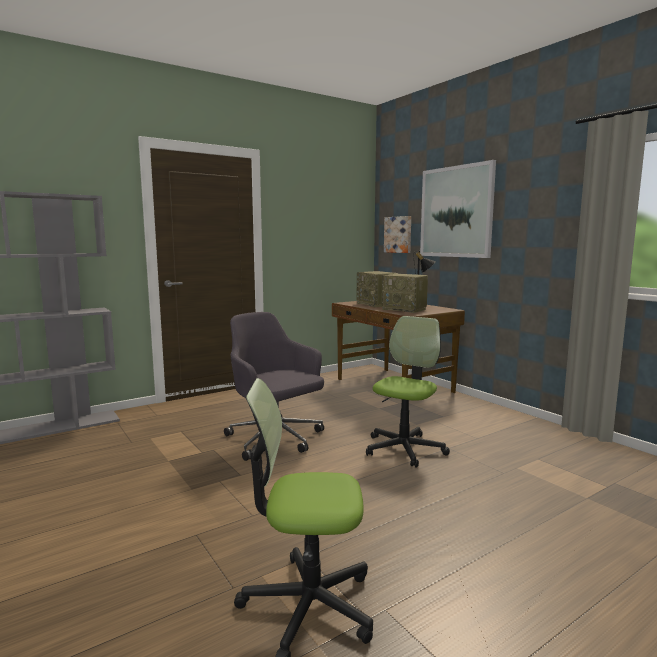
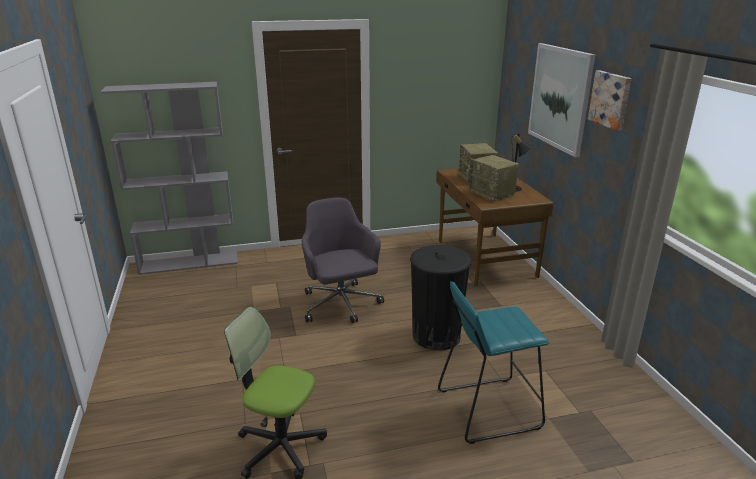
camera: 20 degrees right, 15 degrees up
(398, 234) = (516, 103): picture -> picture (611, 99)
(404, 449) = (436, 336): office chair -> black trash can
(521, 502) = (488, 408): none -> turquoise stool

